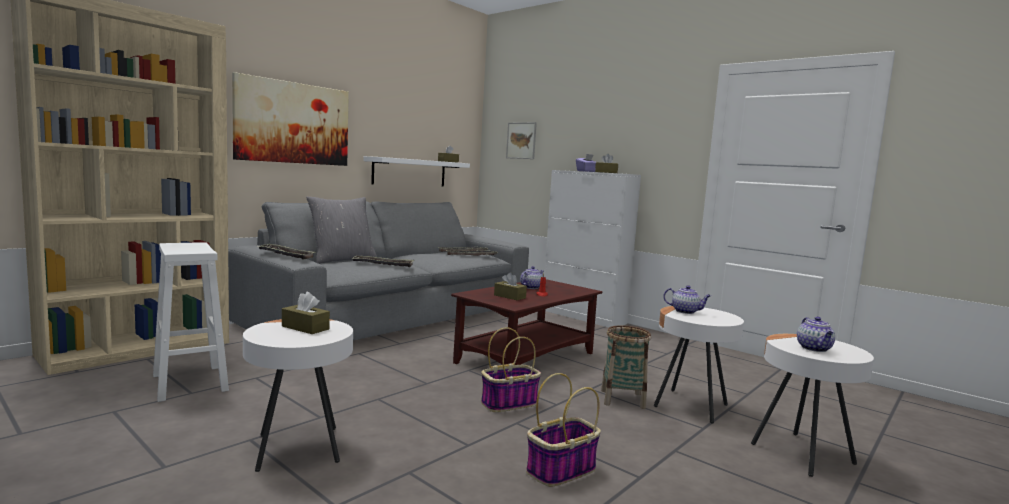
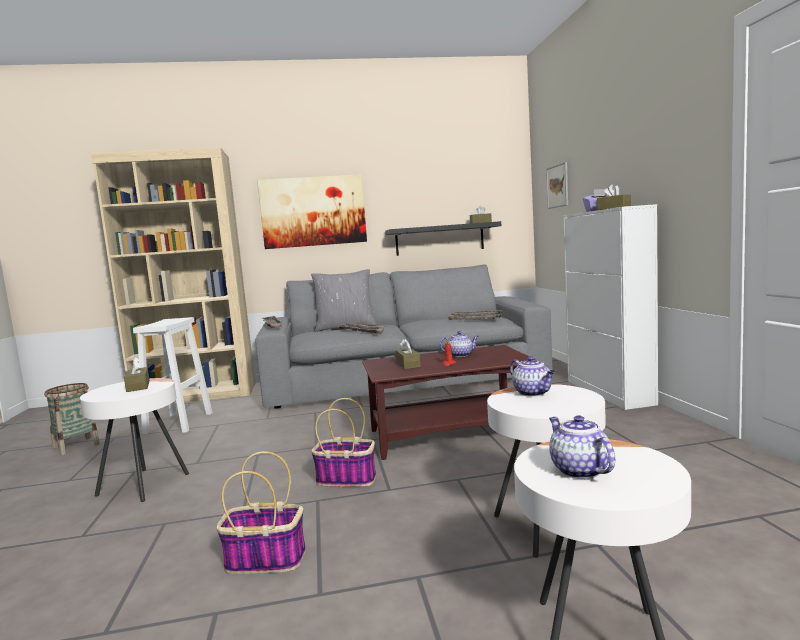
camera: 40 degrees right, 0 degrees up
(409, 172) = (439, 239): white shelf -> black shelf
(622, 399) = (472, 498): basket -> basket (76, 446)
(814, 349) = (578, 470): teapot -> teapot turned 120 degrees clockwise

